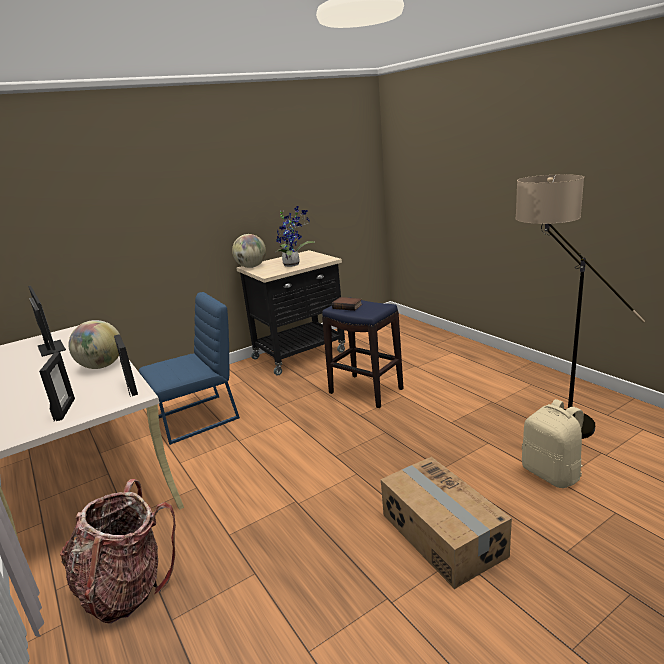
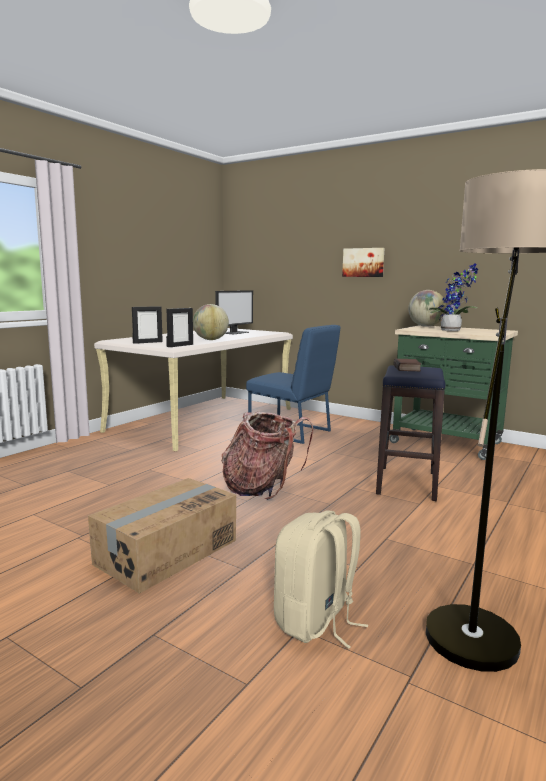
camera: 65 degrees right, 10 degrees down
(127, 587) = (96, 454): backpack -> backpack (263, 488)
(162, 219) = (363, 262): none -> picture
(299, 355) = (447, 443): black cart -> green cart

